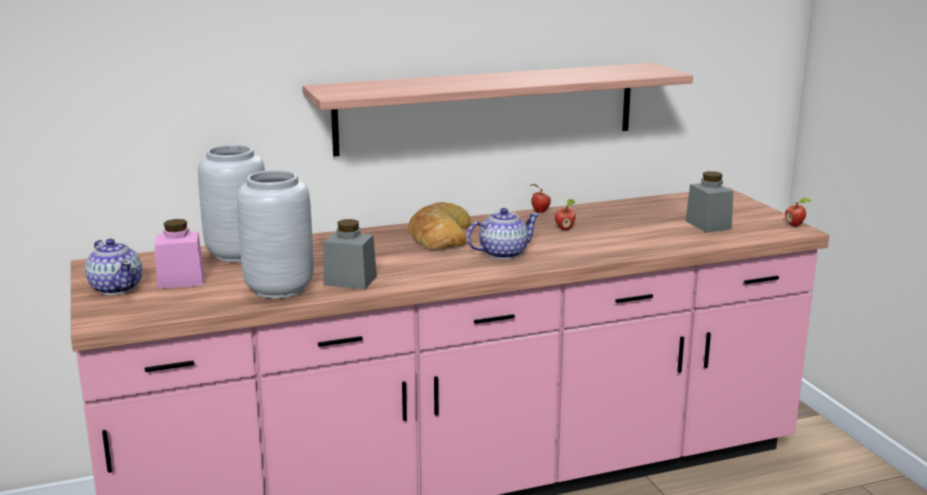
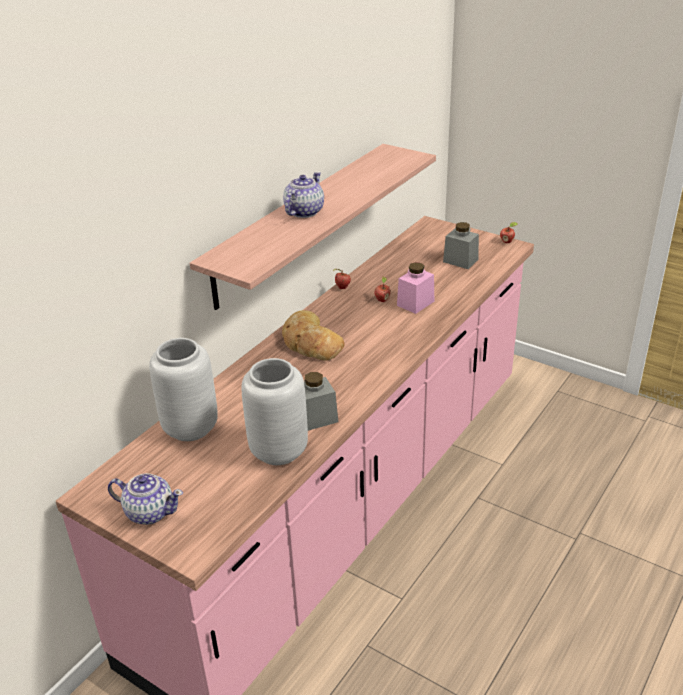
camera: 35 degrees left, 15 degrees up
(181, 280) = (190, 478): pink jar -> pink jar (415, 303)
(502, 253) = (376, 343): teapot -> teapot (303, 212)

